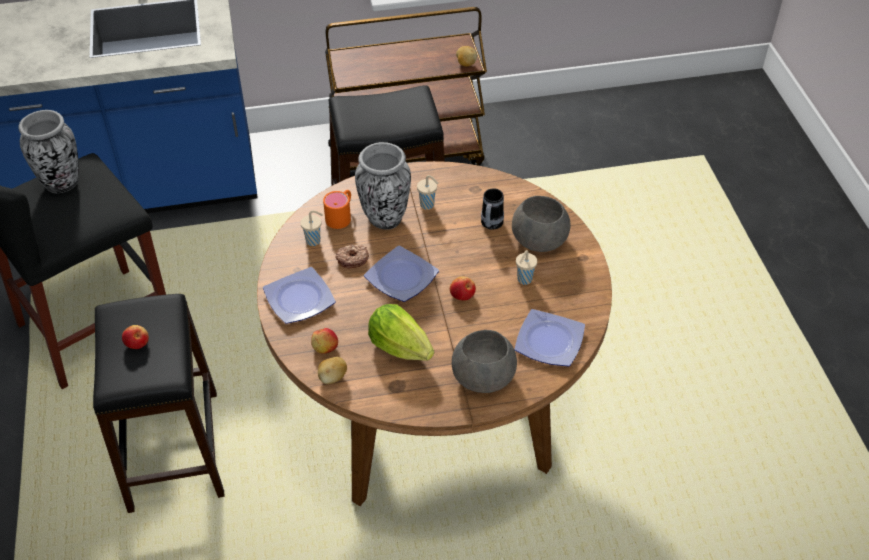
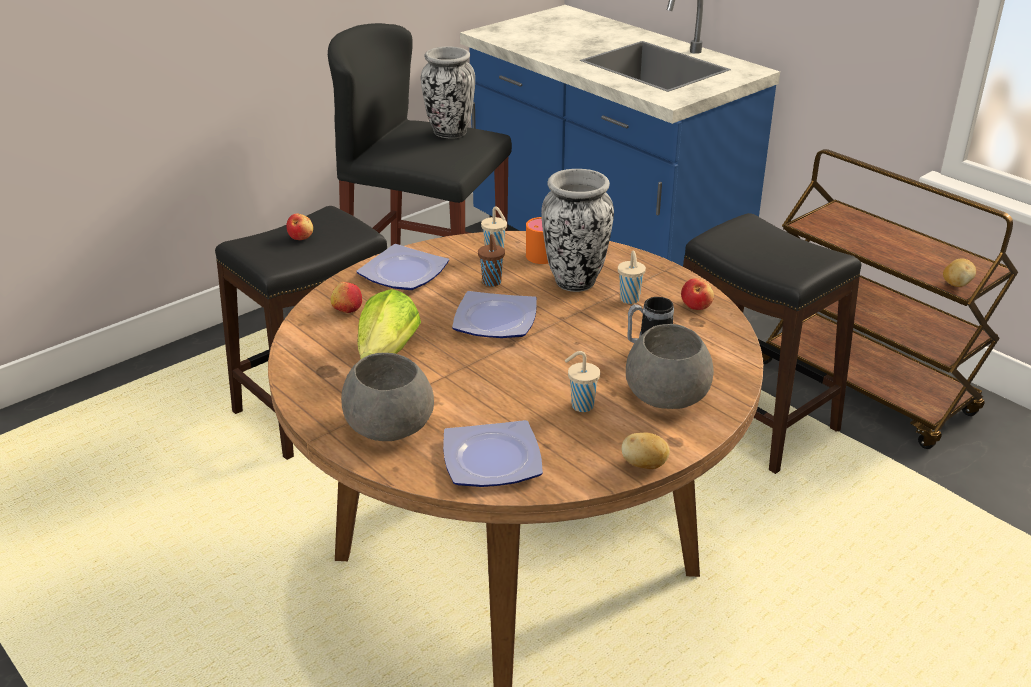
camera: 60 degrees right, 15 degrees down
(332, 378) = (308, 328): potato -> potato (644, 465)
(352, 259) = (492, 283): donut -> brown cup
(462, 295) = (509, 369): apple -> apple (696, 305)

